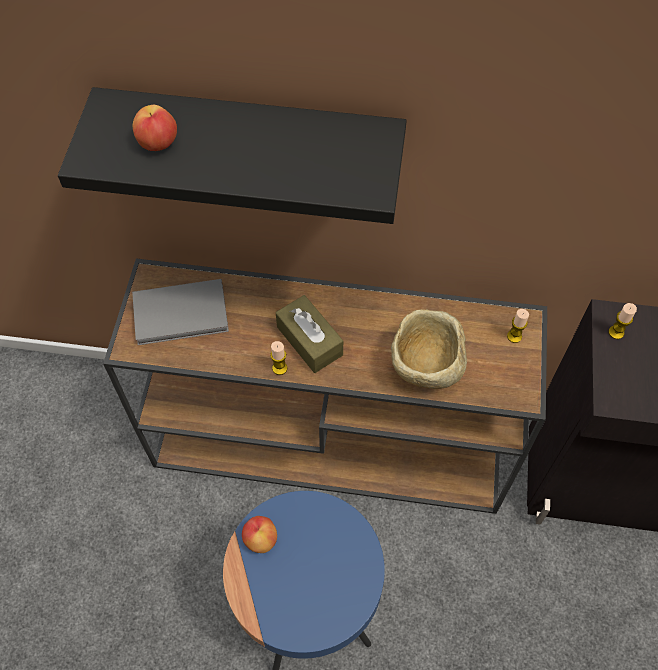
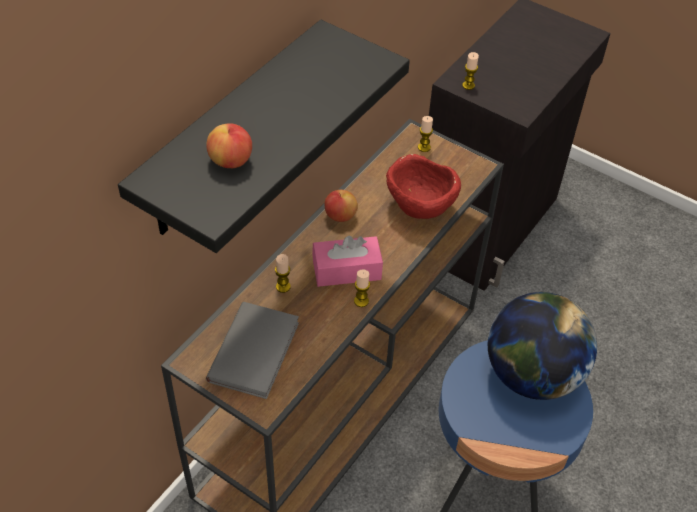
camera: 65 degrees left, 10 degrees down
(260, 539) = (476, 420): apple -> apple (340, 216)
(262, 301) = (283, 286): none -> candle
(309, 341) = (346, 270): brown tissue box -> pink tissue box
(340, 571) = (532, 375): none -> globe
(425, 368) = (419, 209): beige bowl -> red bowl

